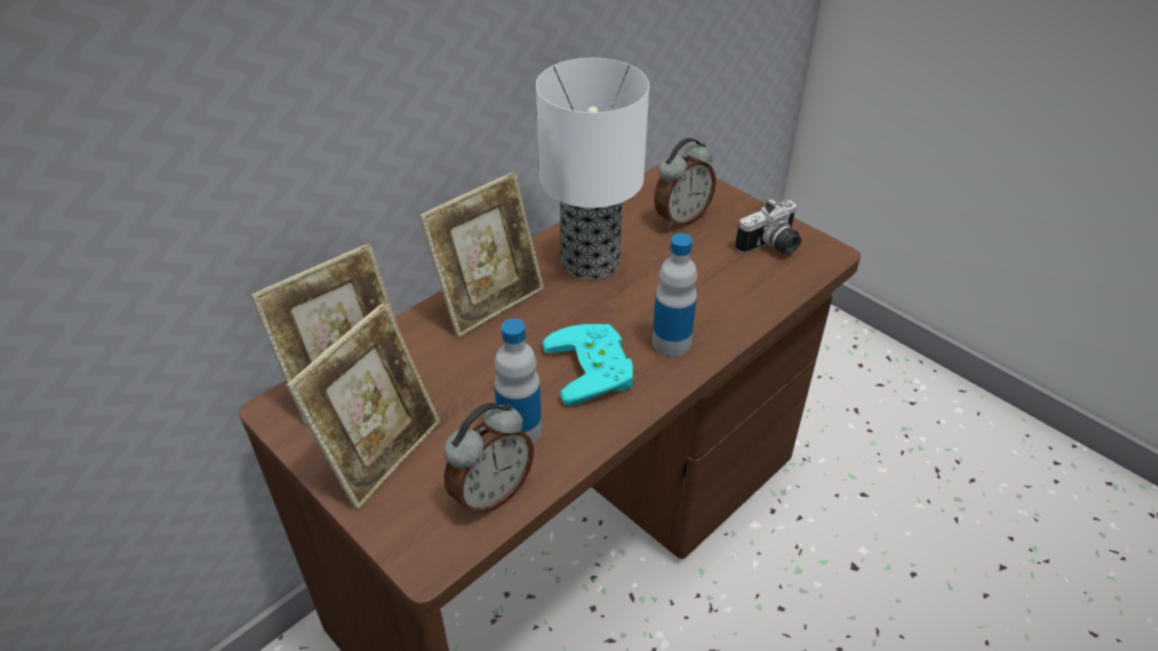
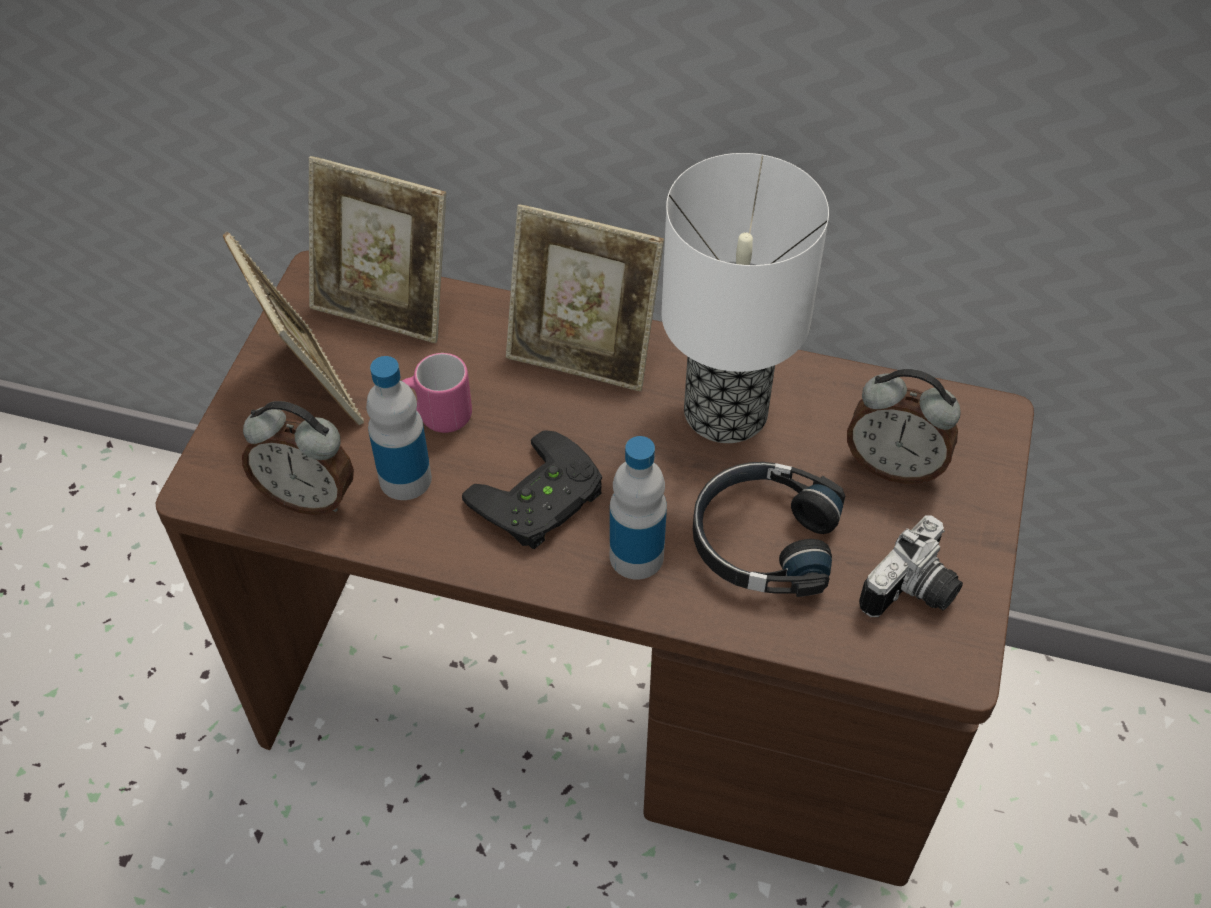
camera: 60 degrees right, 10 degrees up
(382, 454) = (309, 385): picture frame -> picture frame turned 120 degrees counterclockwise
(477, 393) = (436, 416): none -> pink mug
(596, 368) = (542, 502): turquoise game controller -> black game controller
(696, 286) = (762, 539): none -> black headphones
(772, 247) = (914, 593): camera -> camera turned 75 degrees counterclockwise

